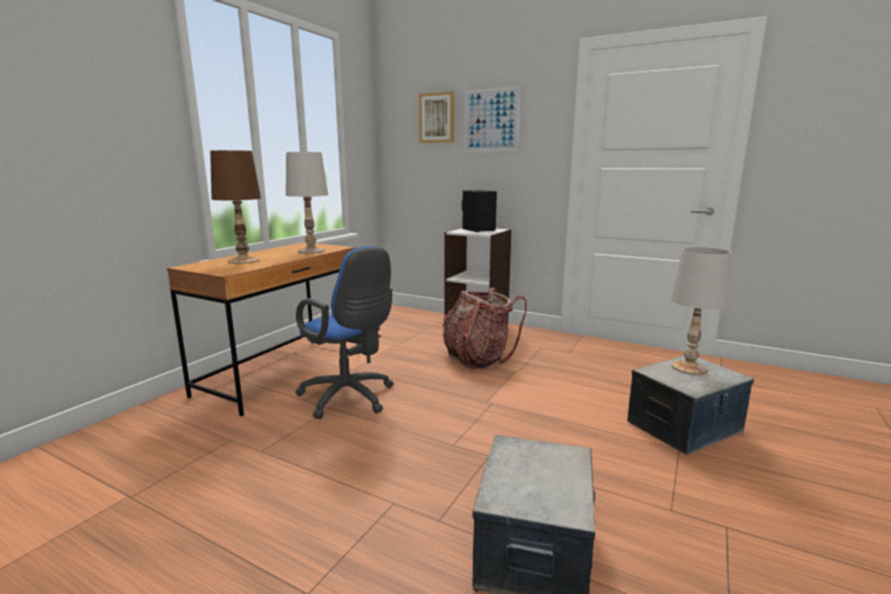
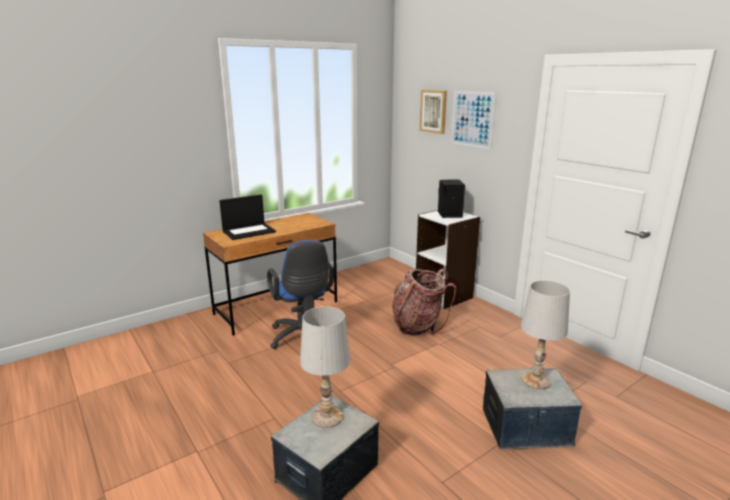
camera: 25 degrees right, 5 degrees up
(243, 261) = (249, 231): brown table lamp -> laptop
(311, 251) = (300, 226): white table lamp -> white table lamp (326, 417)

